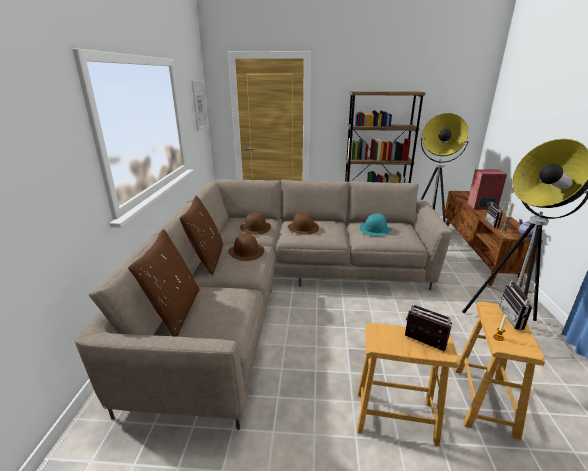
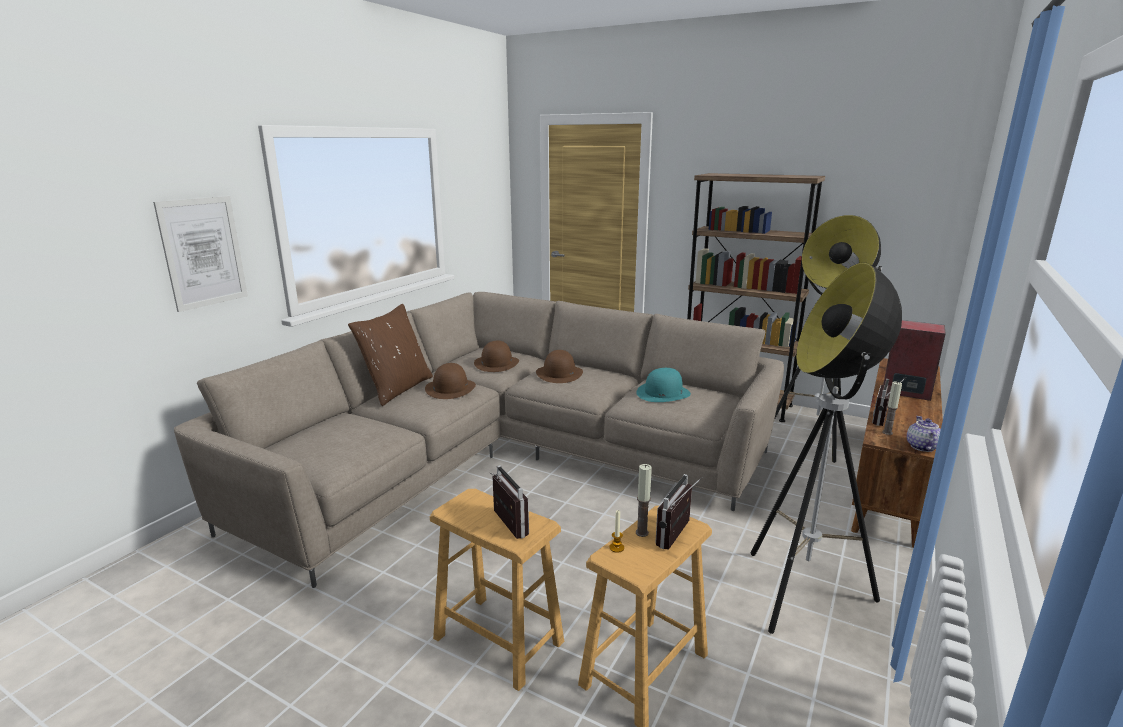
camera: 25 degrees right, 5 degrees down
(175, 312) = (303, 433): brown pillow -> none
(199, 105) = (490, 189): picture -> picture (203, 252)
(495, 323) = (642, 533): none -> candle

